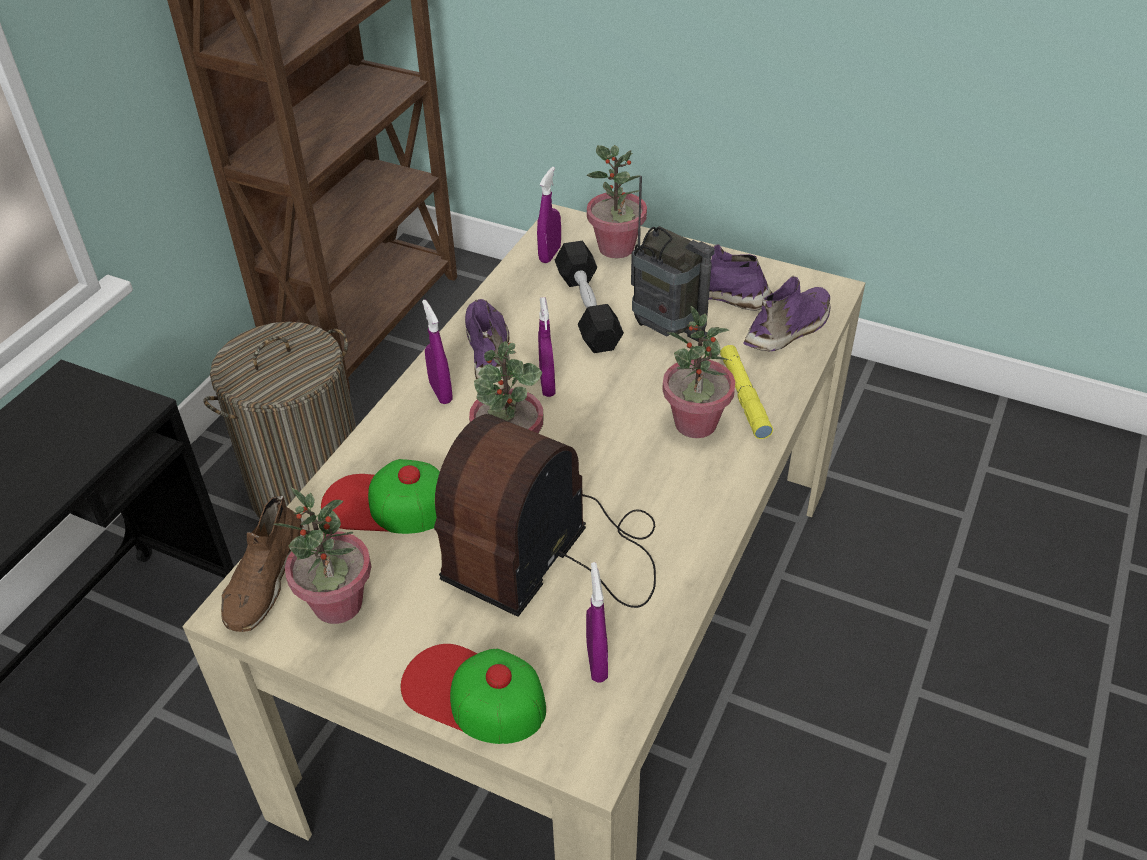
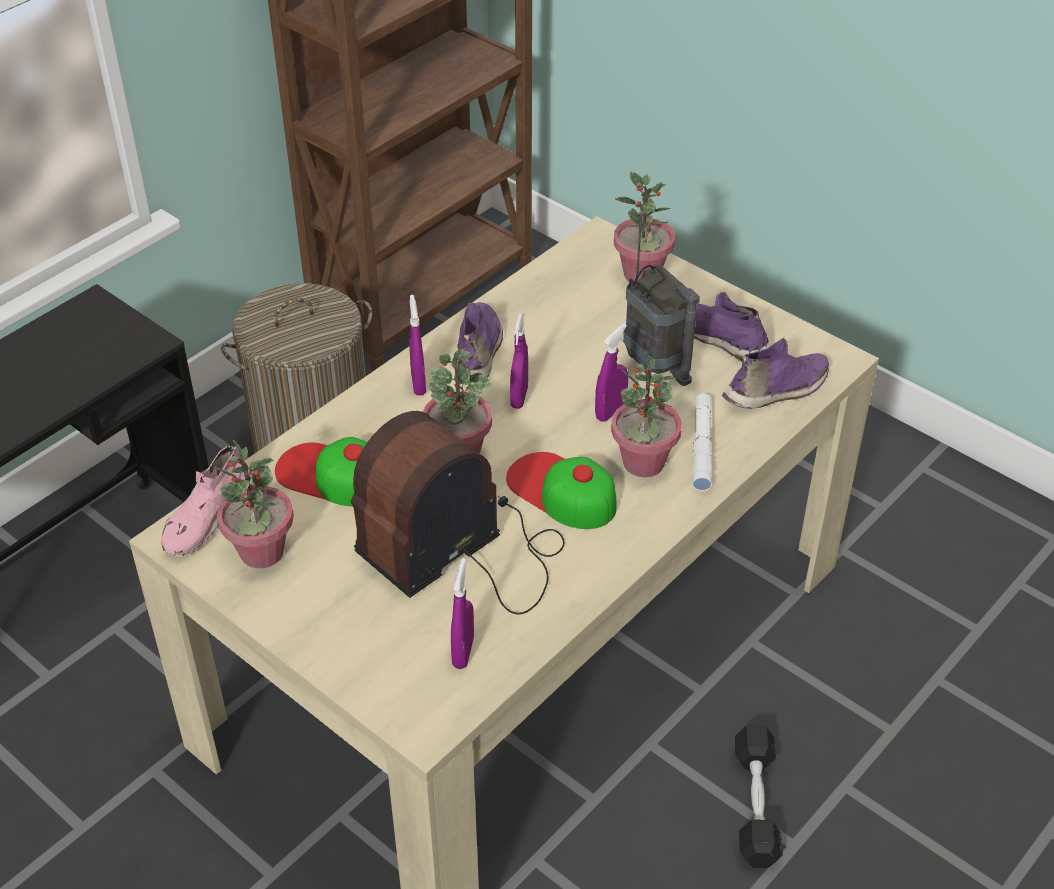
camera: 15 degrees right, 0 degrees up
(265, 579) = (209, 517): brown shoe -> pink shoe
(473, 694) = (348, 653): cap -> cap (561, 491)
(550, 254) = (574, 268): purple spray bottle -> purple spray bottle (610, 411)
(588, 310) = (587, 332): black dumbbell -> black dumbbell (755, 805)
(744, 397) = (702, 447): yellow flashlight -> white flashlight

